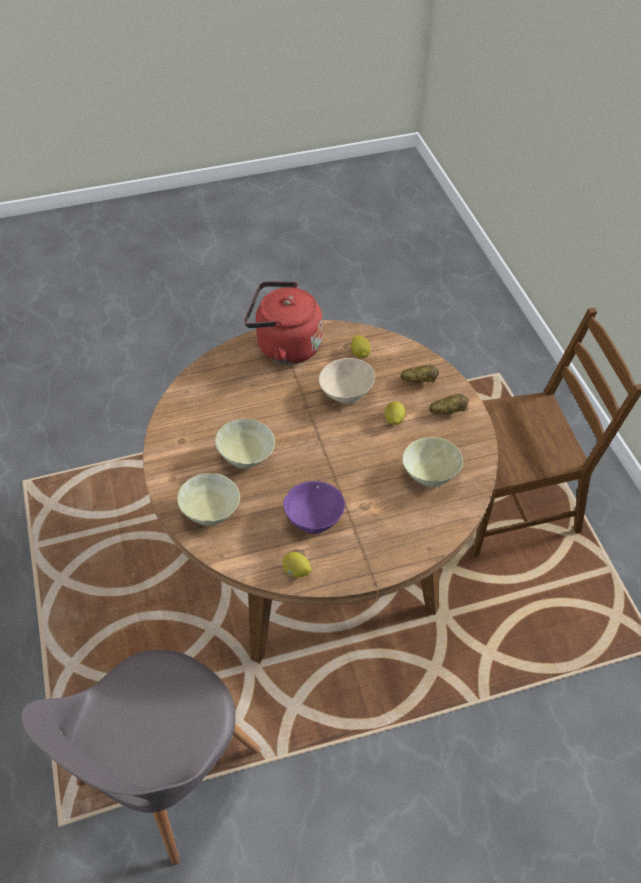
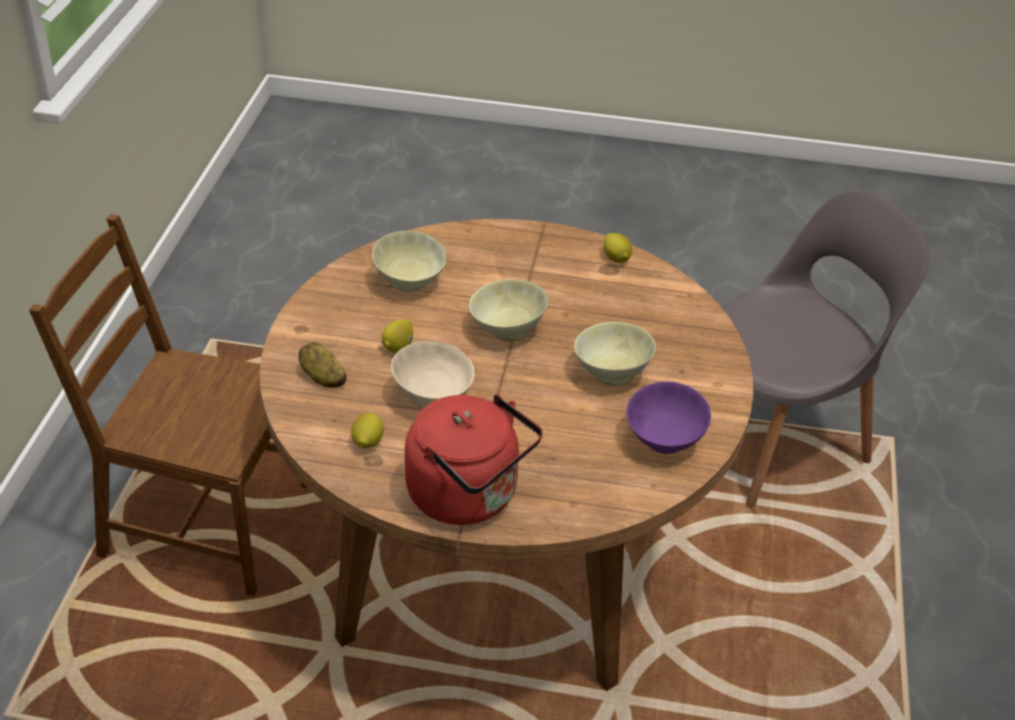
camera: 155 degrees left, 10 degrees down
(212, 513) = (683, 333): beige bowl -> beige bowl (506, 329)
(315, 520) = (568, 289): purple bowl -> purple bowl (663, 441)
(447, 411) = (324, 332): potato -> none

